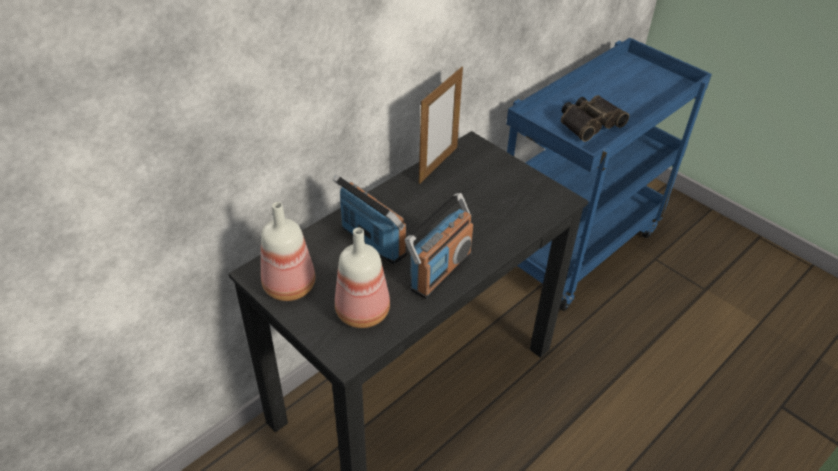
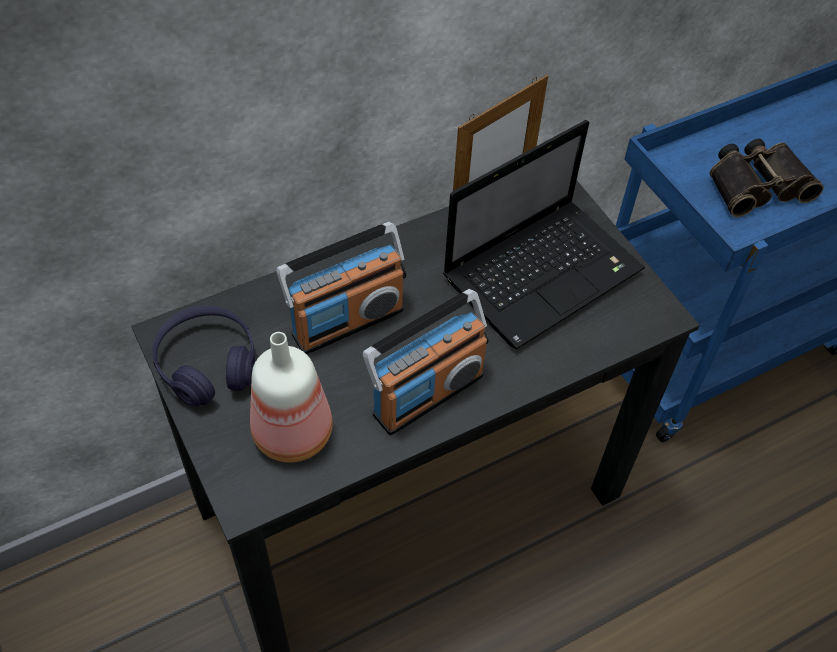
camera: 15 degrees right, 10 degrees up
(290, 284) = (207, 364): bottle -> purple headphones
(372, 241) = (347, 321): radio -> radio turned 90 degrees clockwise
(485, 190) = (544, 272): none -> laptop

